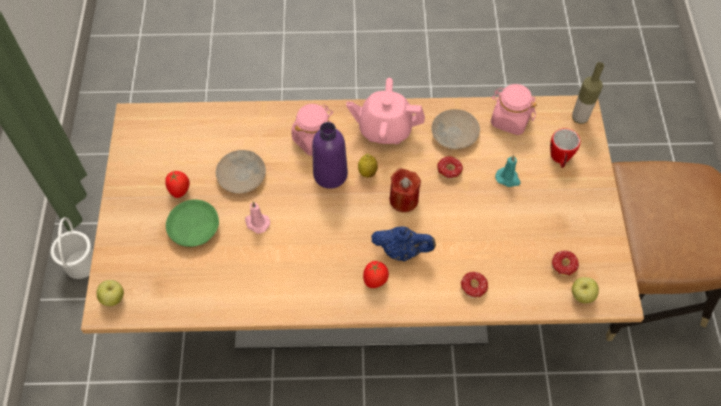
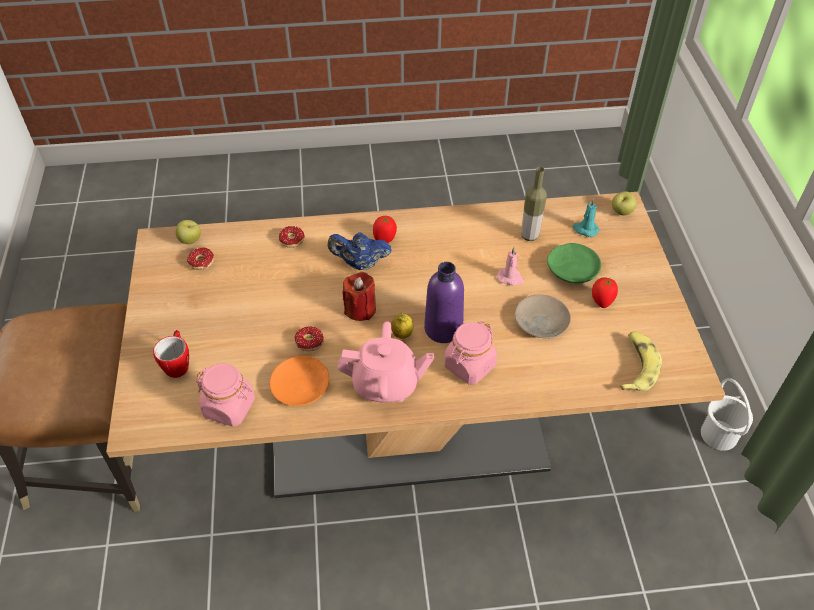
camera: 175 degrees right, 10 degrees down
(176, 129) = (636, 366): none -> banana
(454, 133) = (301, 385): beige plate -> orange plate
(508, 178) = (243, 338): turquoise candle -> turquoise candle (585, 229)
(579, 118) = (139, 417): bottle -> bottle (529, 236)

